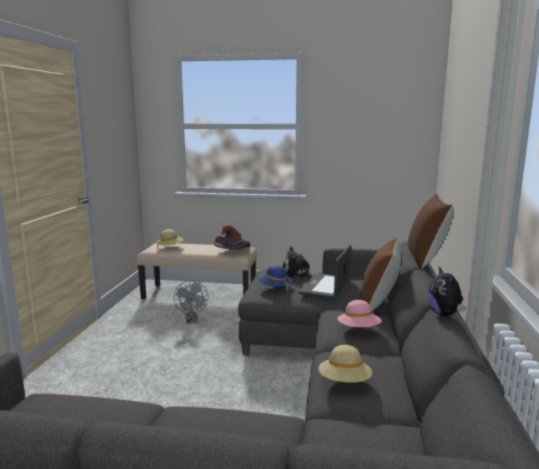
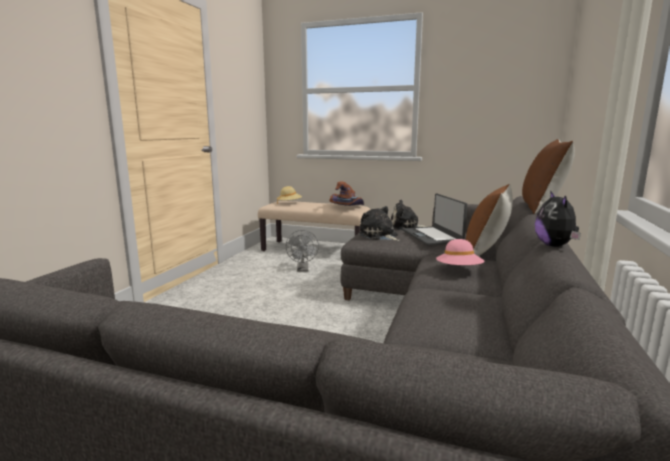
camera: 10 degrees right, 0 degrees up
(274, 287) = (379, 236): blue hat -> plush toy
(326, 286) = (432, 236): laptop -> laptop turned 45 degrees counterclockwise
(344, 382) = (432, 312): beige hat -> none

